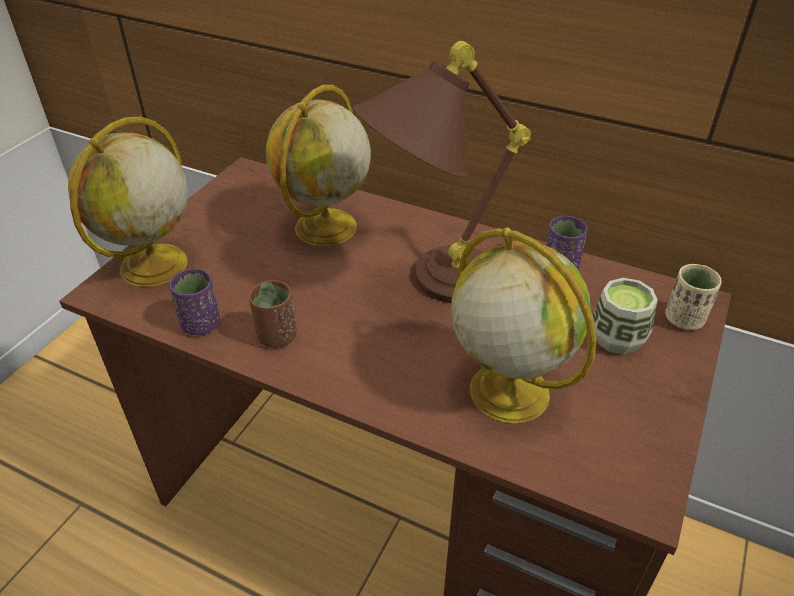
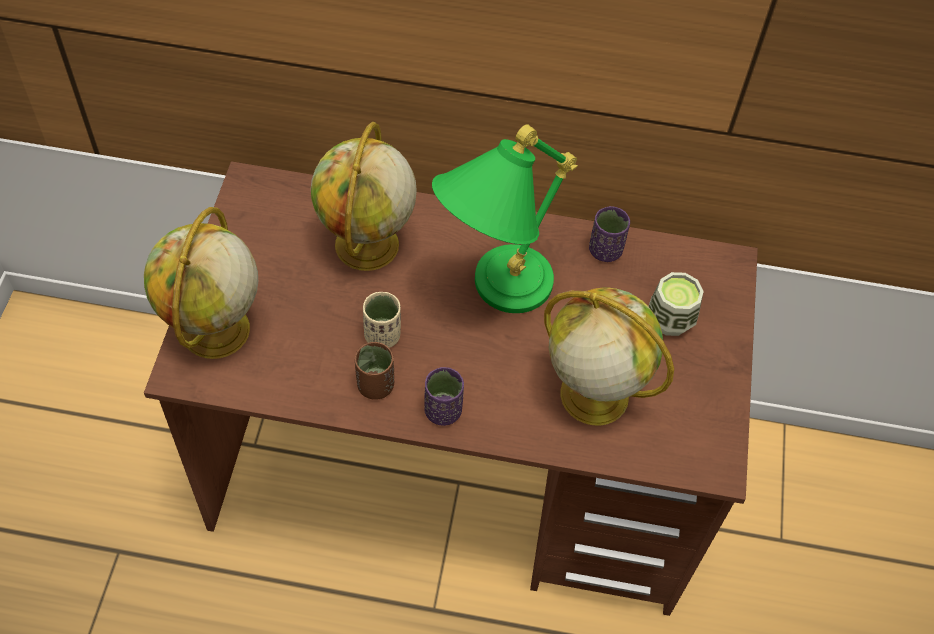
camera: 20 degrees left, 15 degrees up
(201, 324) = (299, 388): purple cup -> purple cup (443, 411)
(428, 285) = (491, 297): brown table lamp -> green table lamp
(684, 319) = (722, 286): beige cup -> beige cup (382, 335)

